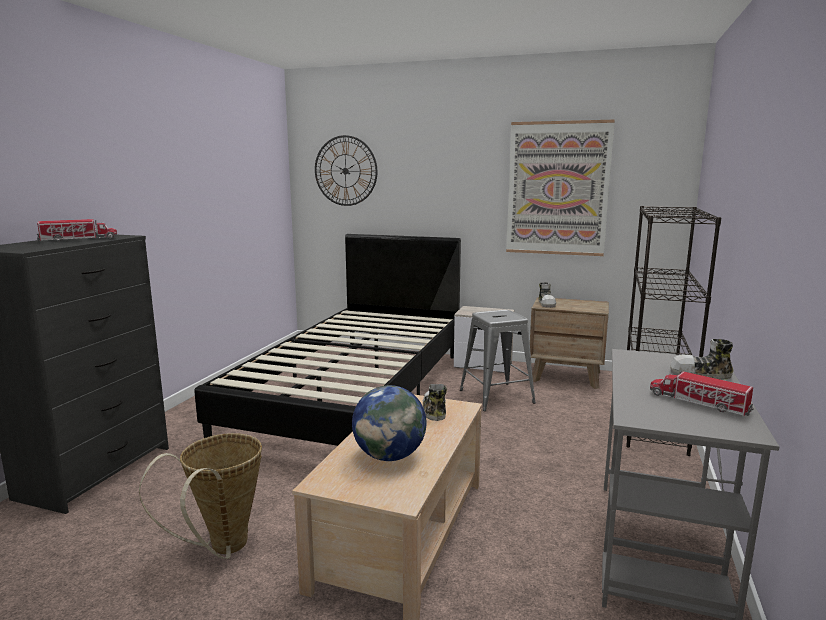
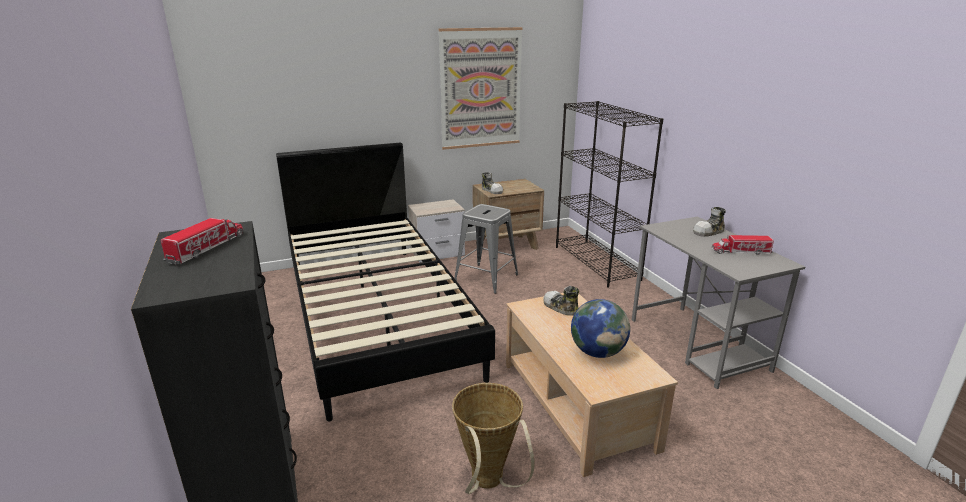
camera: 40 degrees left, 10 degrees up
(345, 171) = (262, 82): wall clock -> none

